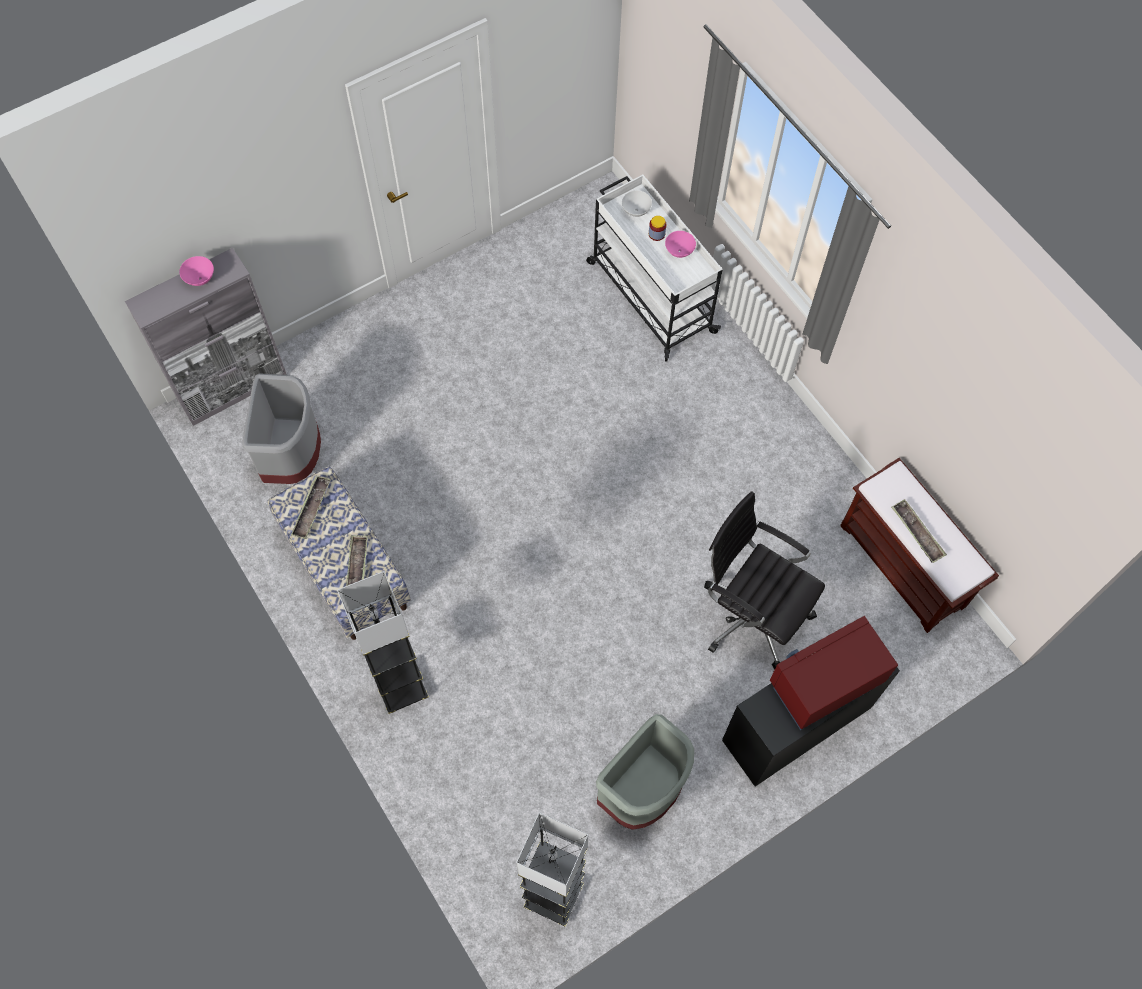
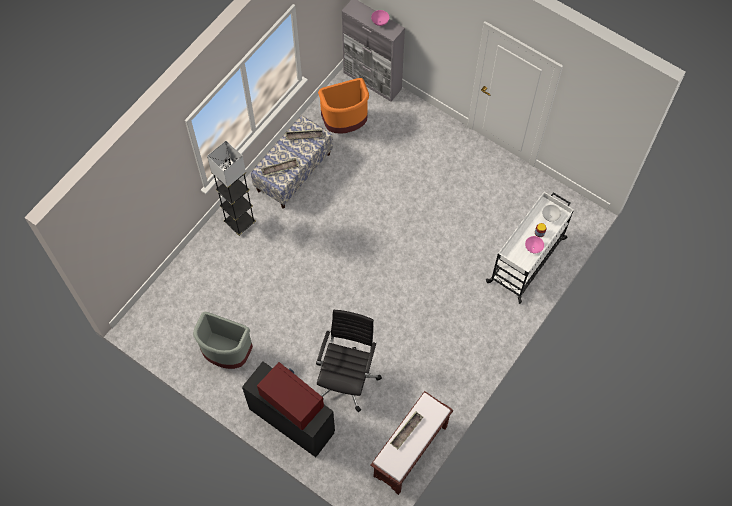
camera: 70 degrees right, 0 degrees up
(293, 457) = (345, 124): grey trash can -> orange trash can
(553, 896) = (159, 330): grey floor lamp -> none

